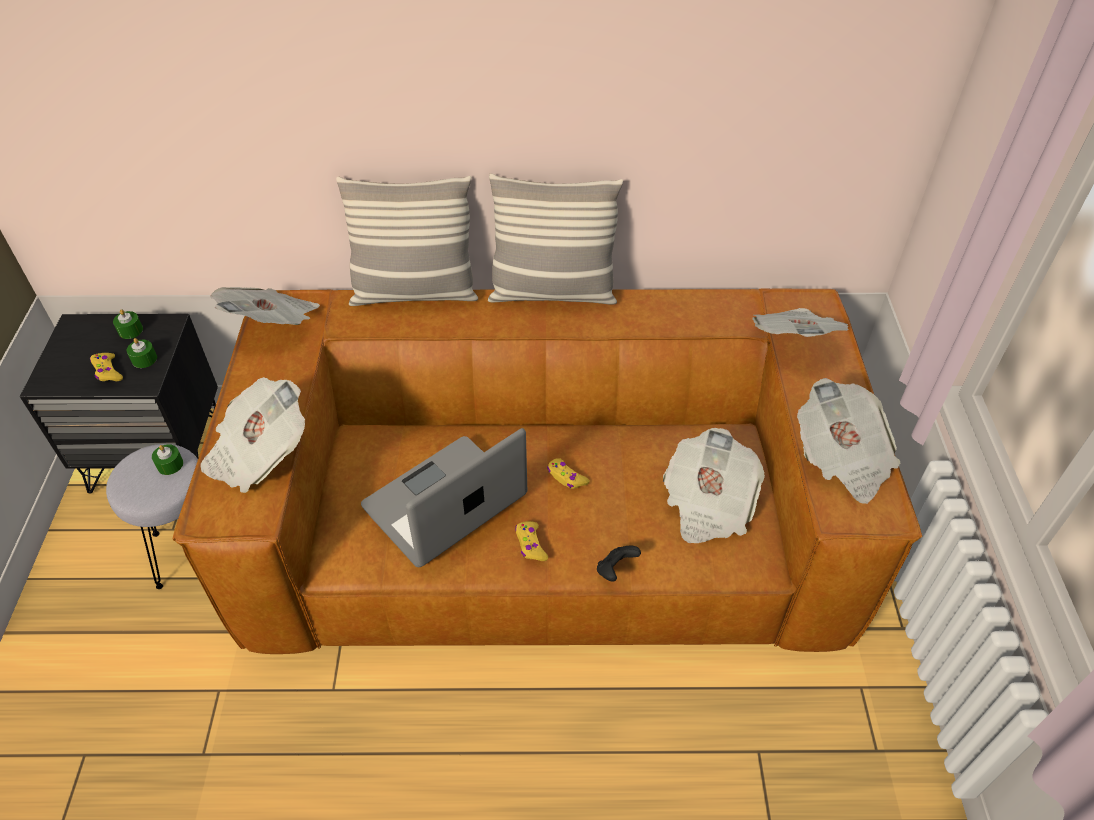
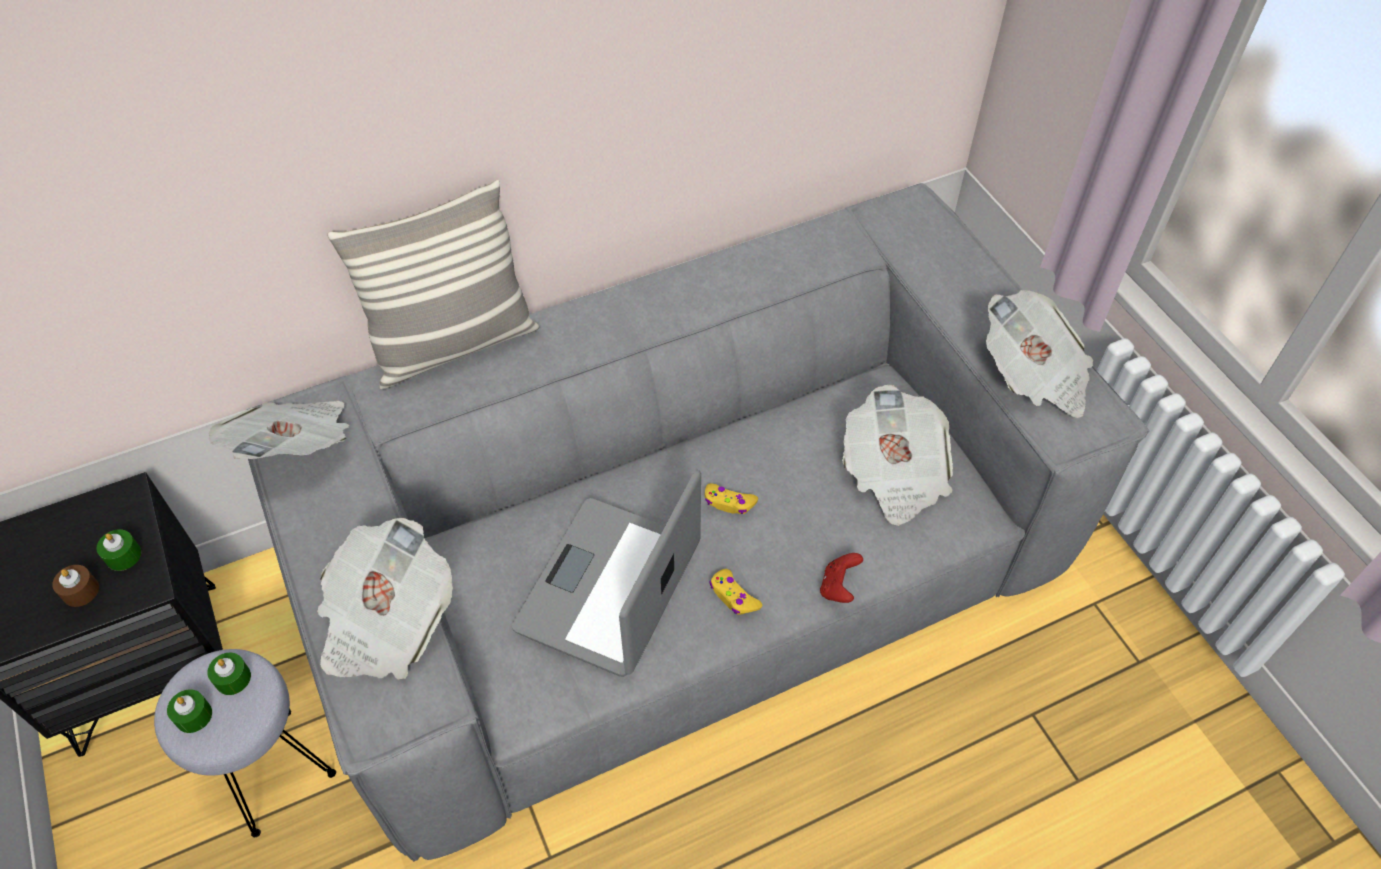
camera: 25 degrees left, 5 degrees up
(107, 371) = (80, 591): yellow game controller -> brown candle
(130, 330) = (76, 524): green candle -> green candle (193, 715)
(547, 526) = (691, 563): brown sofa -> grey sofa
(552, 293) = (621, 289): pillow -> none
(615, 570) = (838, 587): black game controller -> red game controller
(793, 341) = (914, 258): newspaper -> none

